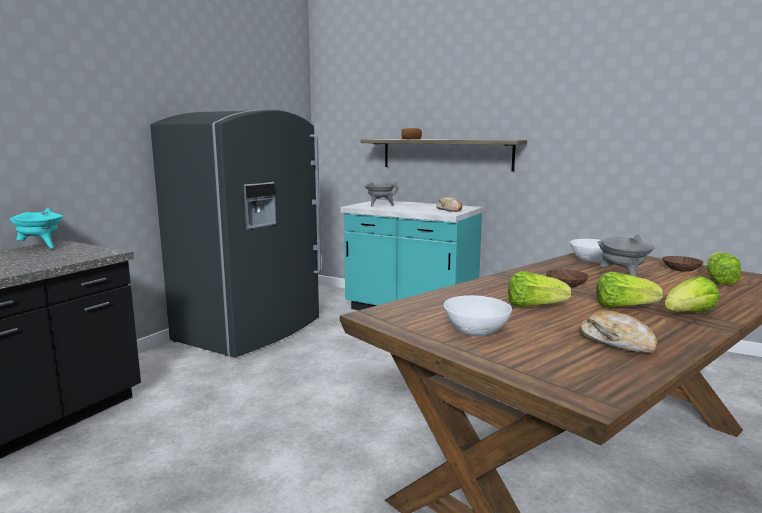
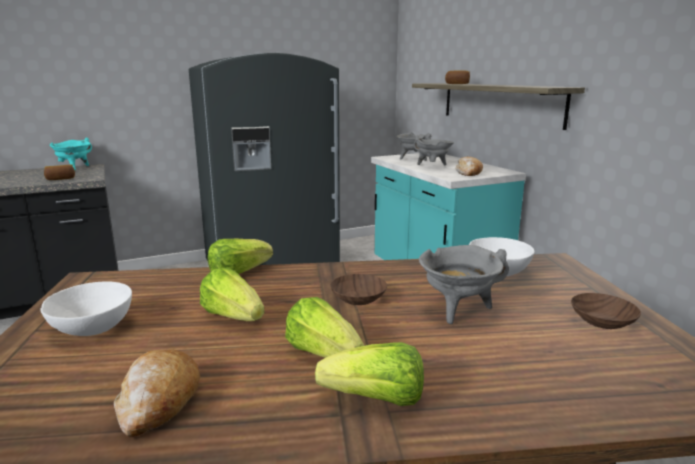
camera: 35 degrees right, 5 degrees up
(72, 257) = (60, 179): none -> bread
(411, 208) = (432, 166): none -> grey cooking pot
(718, 280) = (611, 360): lettuce -> lettuce (238, 274)

